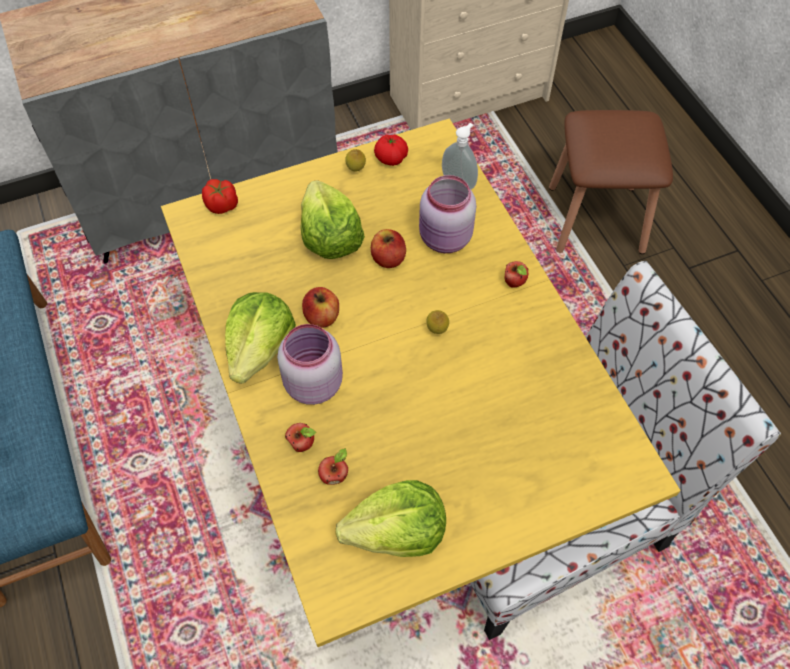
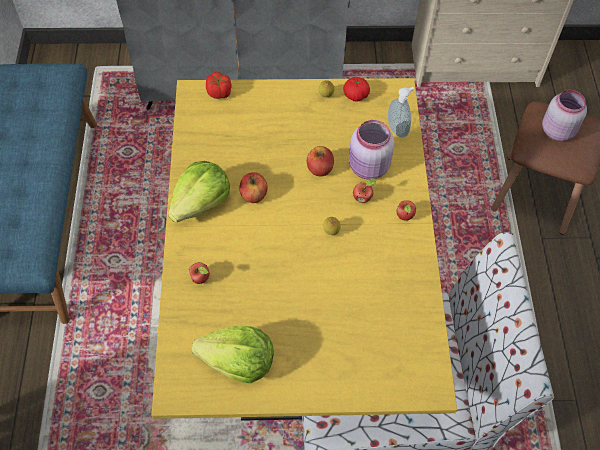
camera: 20 degrees right, 0 degrees up
(312, 383) = (226, 239): pink jar -> pink jar (556, 130)
(330, 237) = (285, 139): lettuce -> none
(335, 476) = (213, 308): apple -> apple (362, 198)

